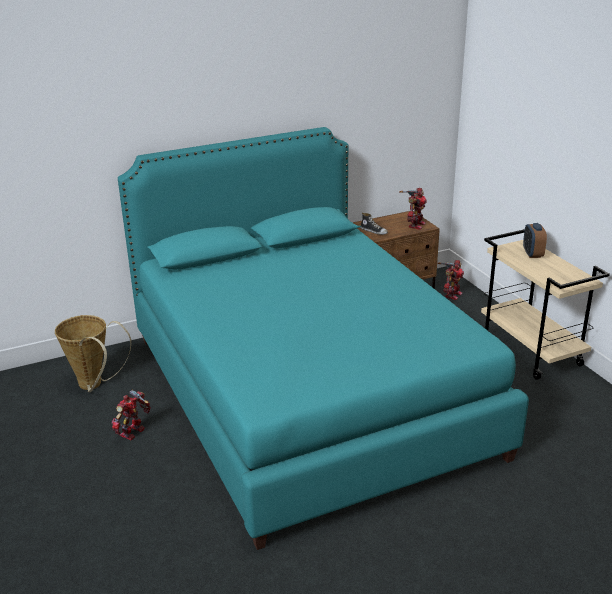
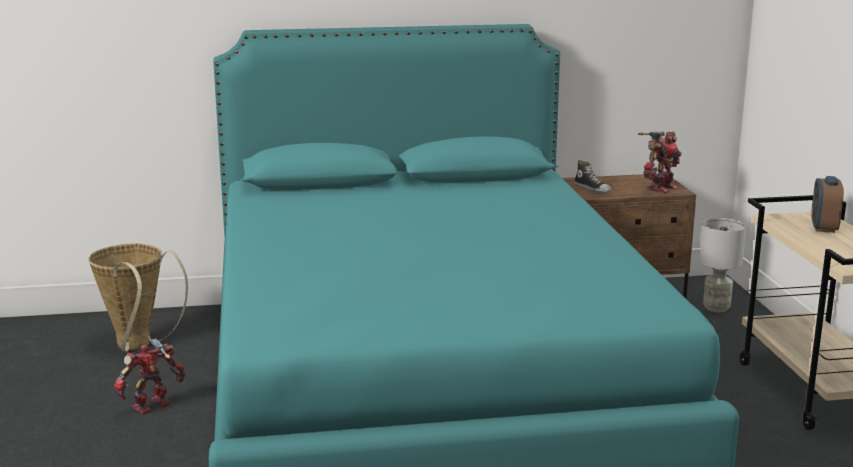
camera: 15 degrees right, 10 degrees down
(452, 294) = (716, 308): toy robot -> grey table lamp

